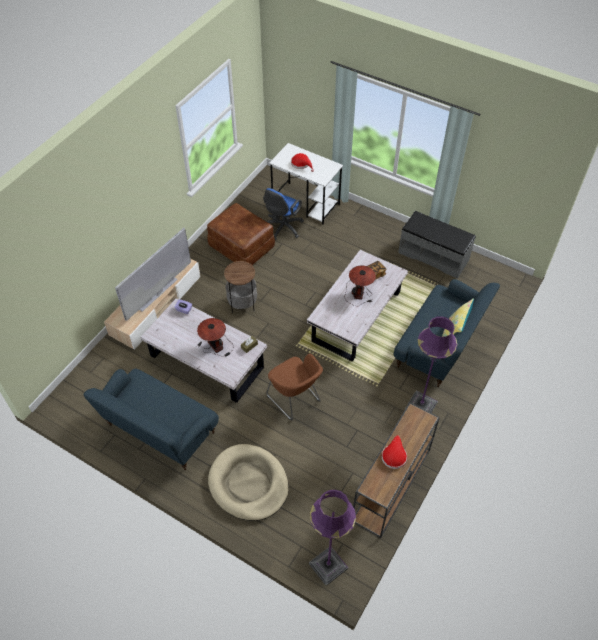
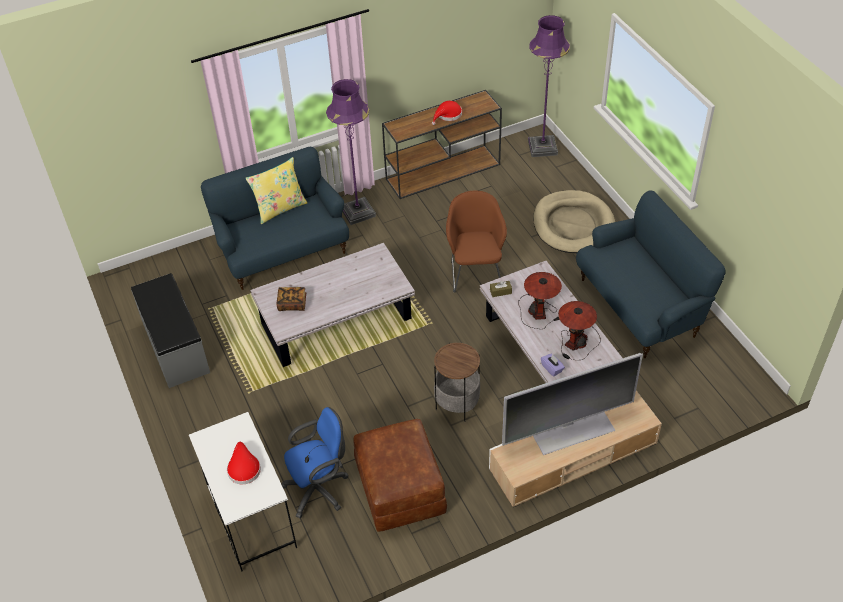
camera: 145 degrees left, 5 degrees down
(358, 292) = (330, 291): table lamp -> table lamp (577, 341)

